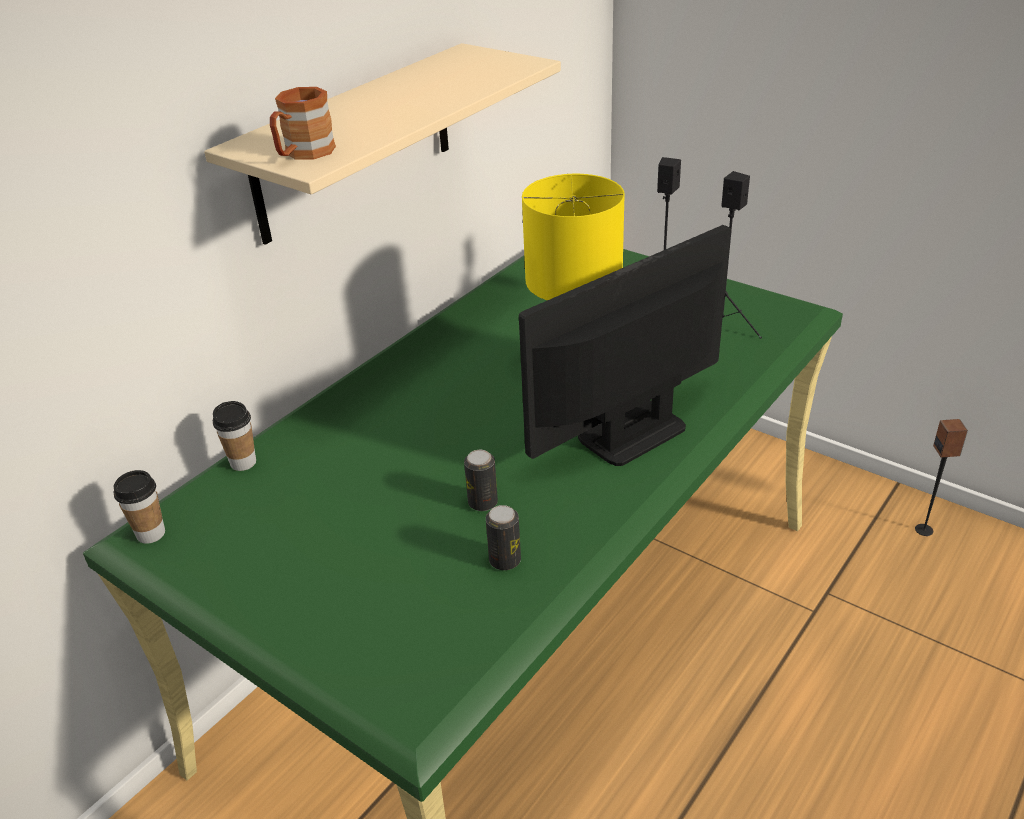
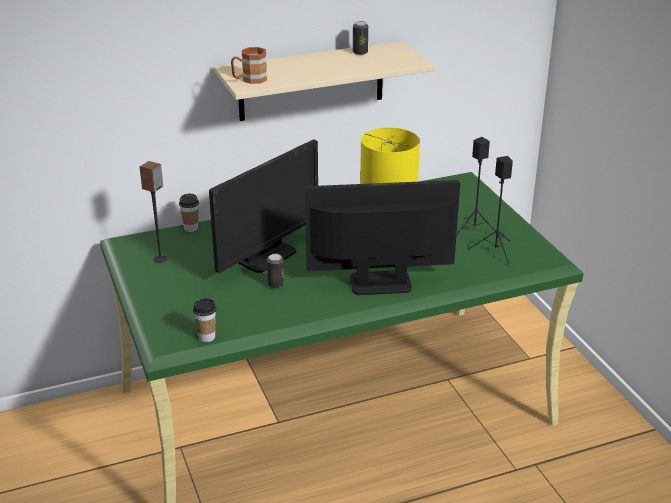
camera: 30 degrees right, 5 degrees down
(151, 534) = (129, 242): cup -> cup (207, 337)
(417, 460) = (266, 256): none -> monitor
(505, 560) = (259, 310): can -> can (360, 52)
(924, 530) = (640, 461): speaker -> speaker (160, 259)

